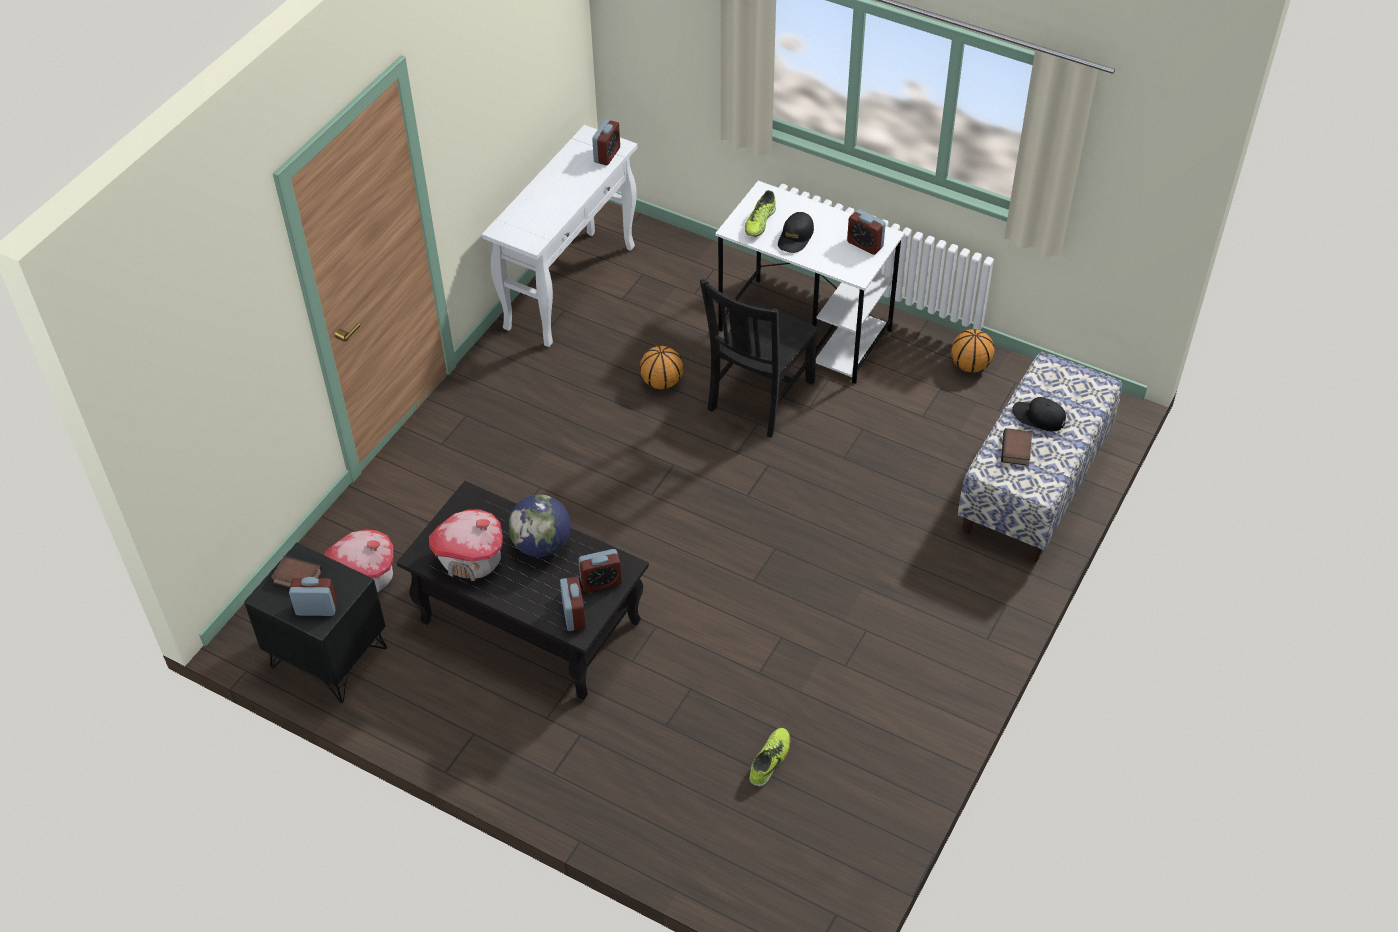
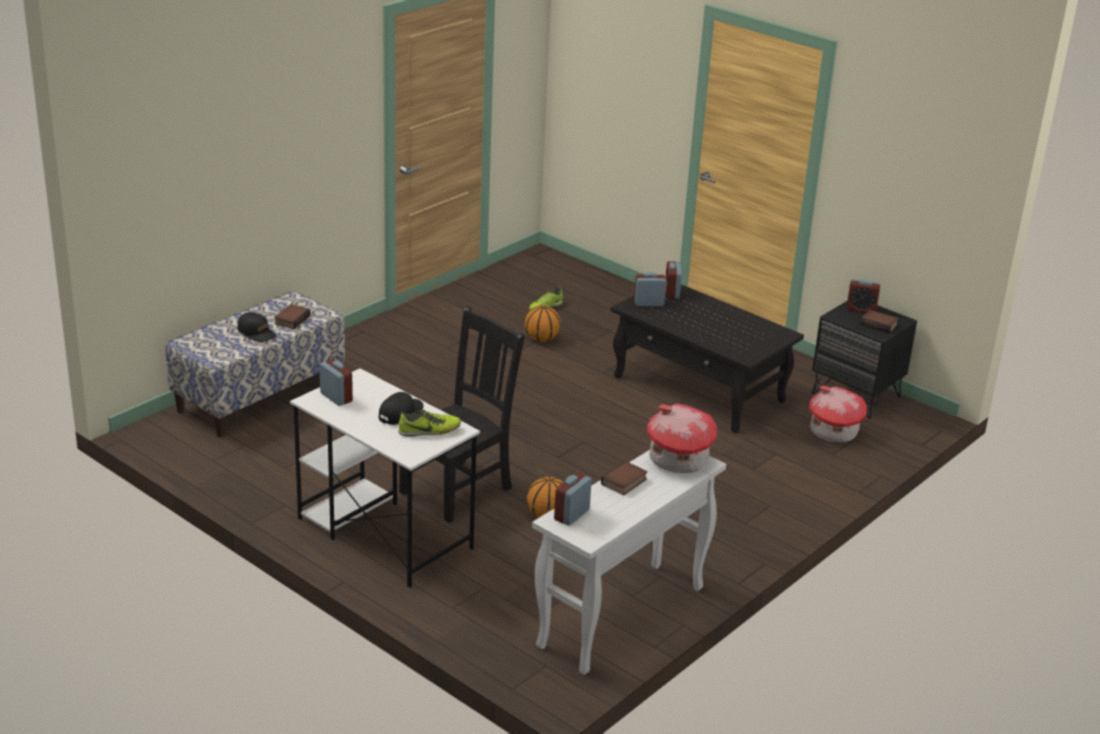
camera: 170 degrees left, 20 degrees down
(471, 559) = (745, 327): toy house -> toy house (677, 460)
(542, 545) = (690, 326): globe -> none
(569, 195) = (624, 483): none -> book
(760, 222) = (429, 431): shoe -> shoe turned 45 degrees clockwise
(970, 365) = (243, 479): basketball -> basketball (541, 339)

